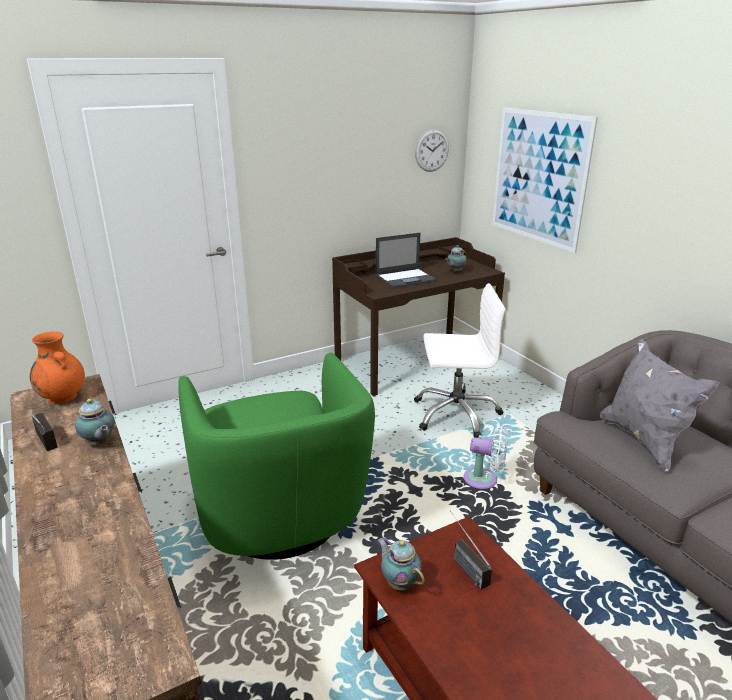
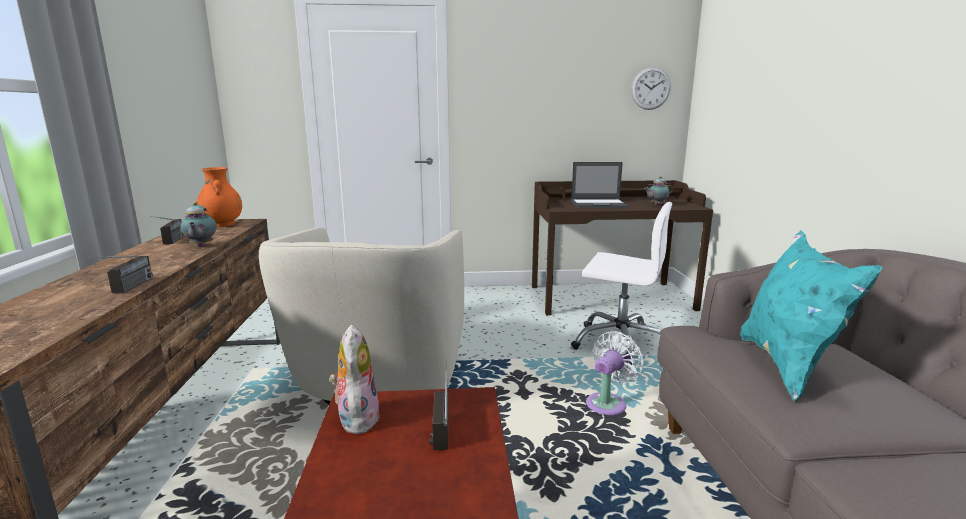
camera: 25 degrees right, 10 degrees down
(131, 534) = (126, 289): none -> radio
(280, 517) = (380, 382): green armchair -> beige armchair
(399, 582) = (356, 418): teapot -> plush toy
(484, 480) = (608, 403): white fan -> white fan turned 90 degrees counterclockwise
(539, 177) = (751, 99): picture -> none
(643, 440) = (787, 366): grey pillow -> turquoise pillow

